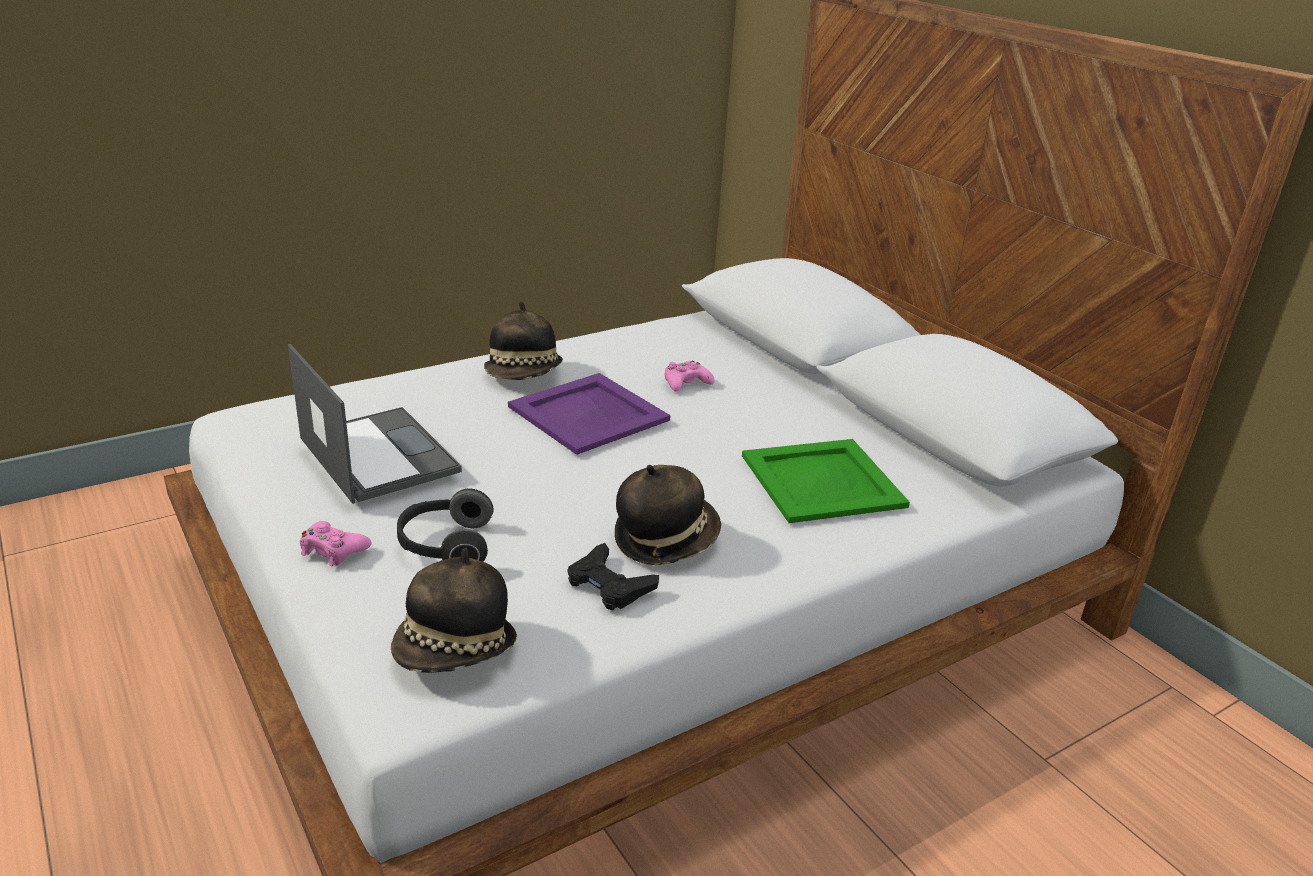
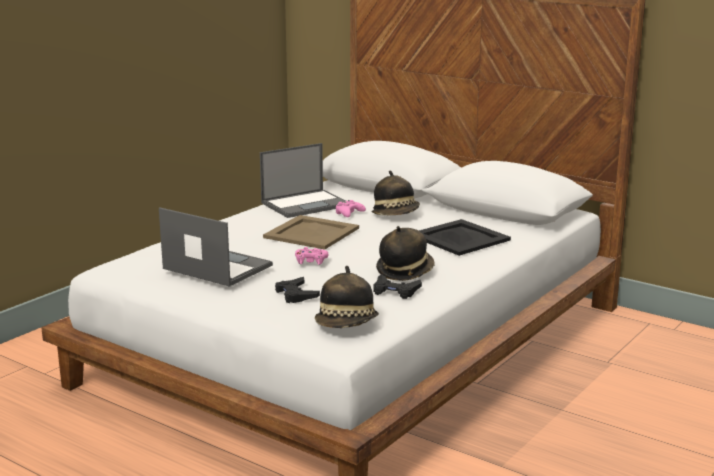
camera: 20 degrees left, 10 degrees down
(333, 550) = (238, 306): pink game controller -> pink game controller (311, 261)
(445, 547) = (296, 294): headphones -> black game controller
(524, 375) = (253, 224): hat -> hat (396, 215)
(590, 413) = (312, 233): purple tray -> beige tray
(638, 350) = (306, 204): none -> laptop
(823, 480) = (460, 238): green tray -> black tray

